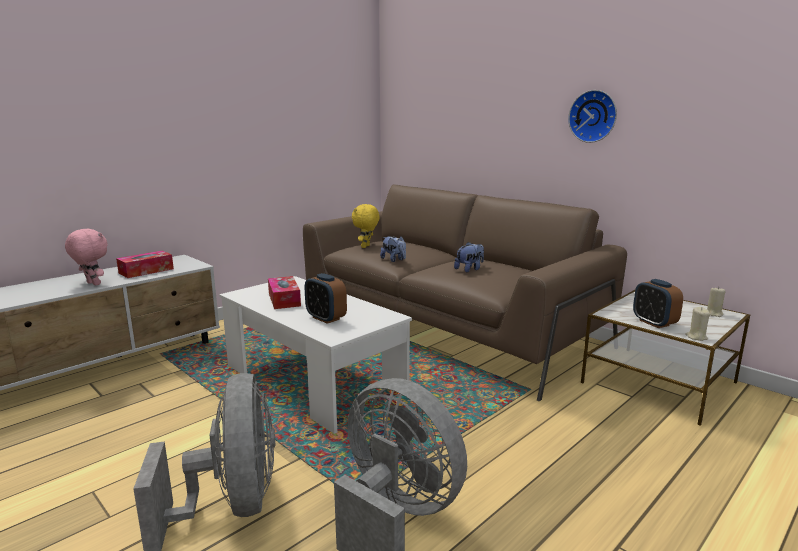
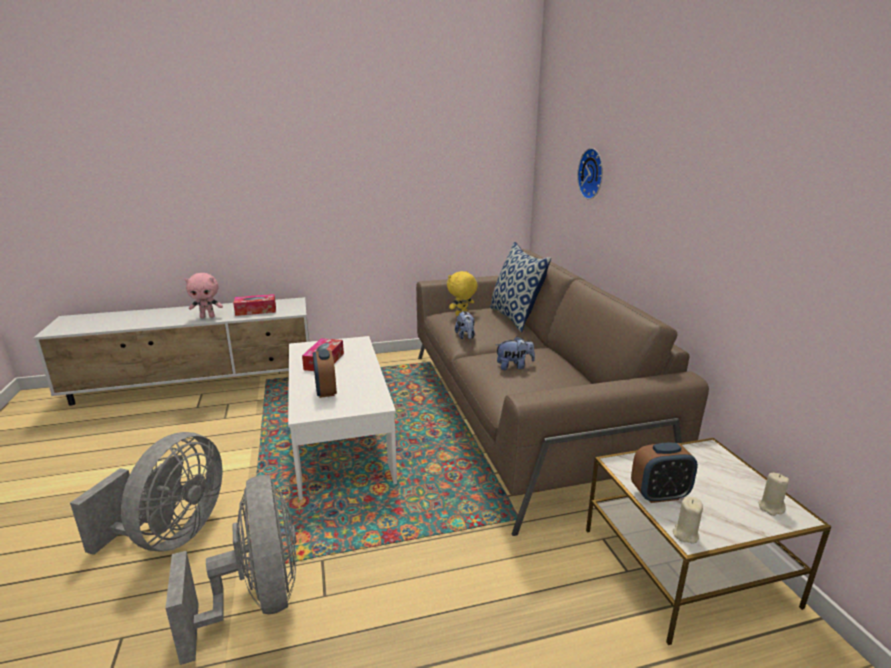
camera: 30 degrees right, 5 degrees up
(92, 284) = (207, 317): pink plush toy -> pink plush toy turned 105 degrees clockwise
(415, 243) = (515, 318): none -> pillow
(593, 116) = (698, 204): wall clock -> wall clock (593, 173)
(654, 323) = (659, 495): alarm clock -> alarm clock turned 105 degrees counterclockwise

